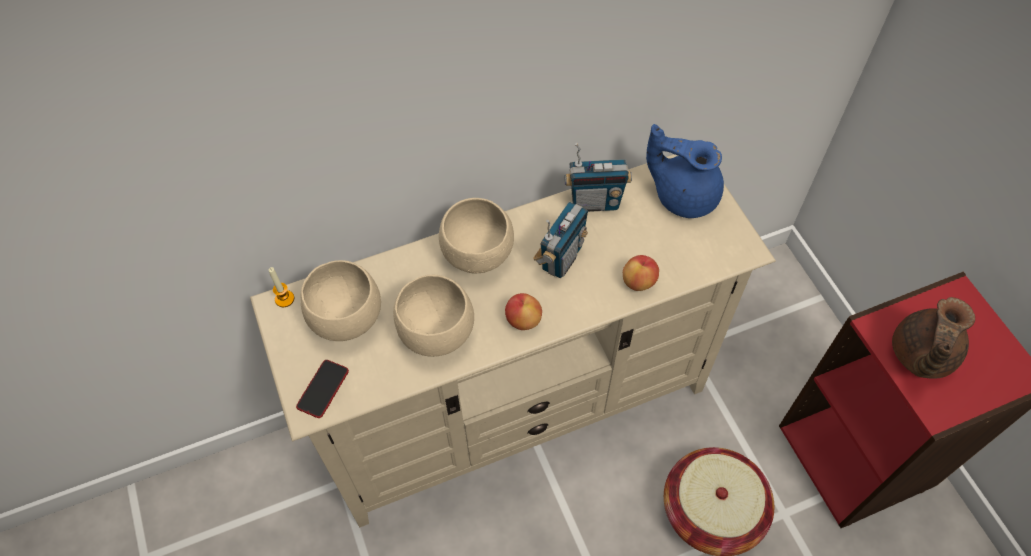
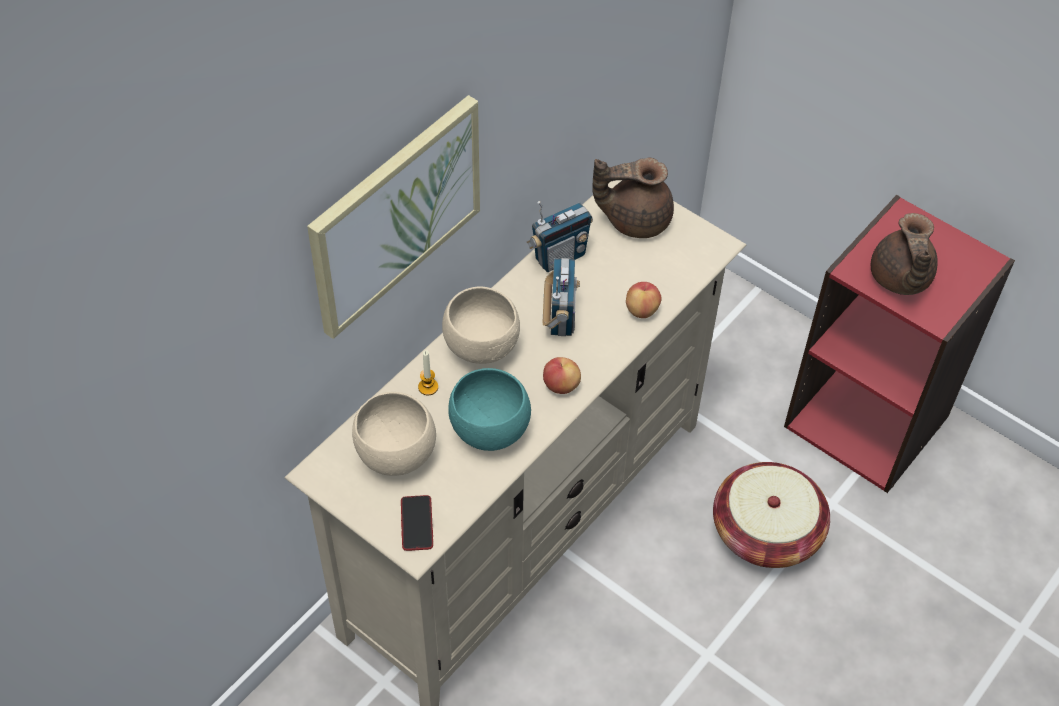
camera: 30 degrees left, 5 degrees down
(284, 299) = (322, 463): candle -> candle (428, 387)
(392, 99) = (395, 214): none -> picture
(435, 335) = (489, 432): beige bowl -> turquoise bowl
(683, 195) = (634, 219): blue teapot -> brown teapot

